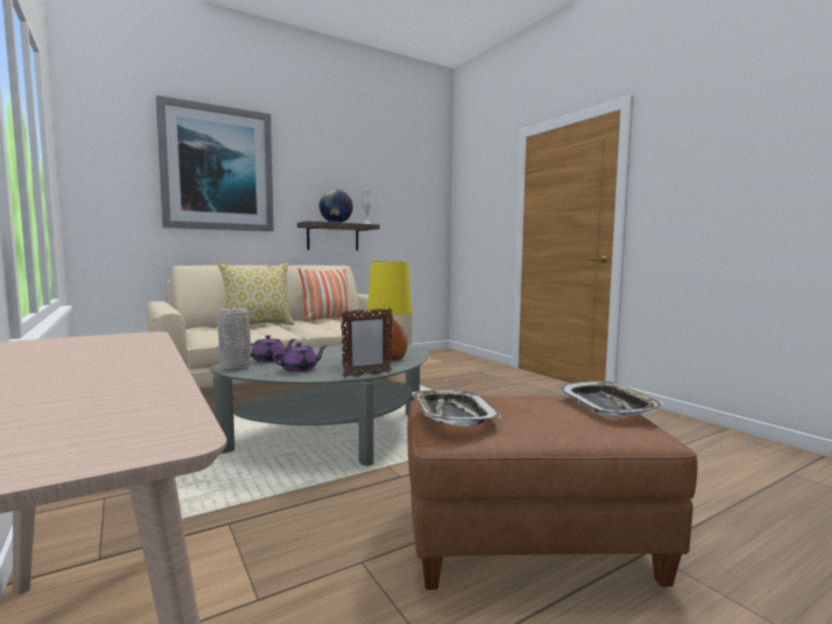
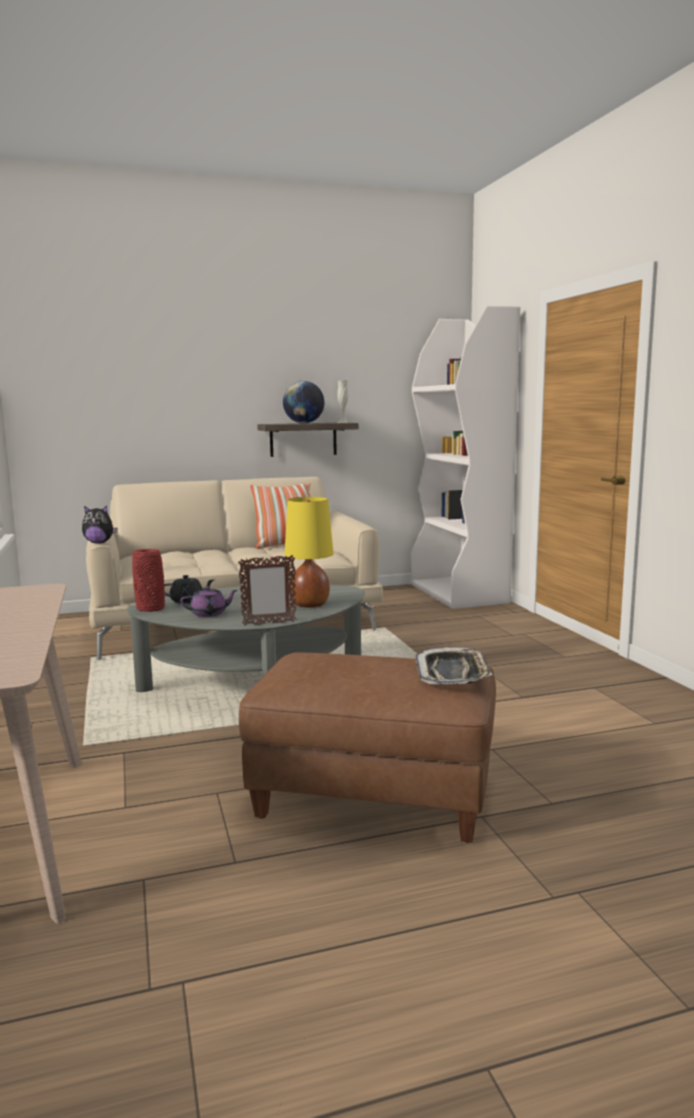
camera: 15 degrees right, 5 degrees up
(168, 311) = (99, 543): none -> plush toy
(217, 169) = (163, 367): picture -> none
(236, 368) = (151, 609): grey vase -> red vase
(258, 325) = (202, 554): pillow -> none
(269, 360) = (188, 601): purple teapot -> black teapot
(452, 357) = (459, 593): none -> white bookcase
(452, 414) = (293, 671): tray -> none

